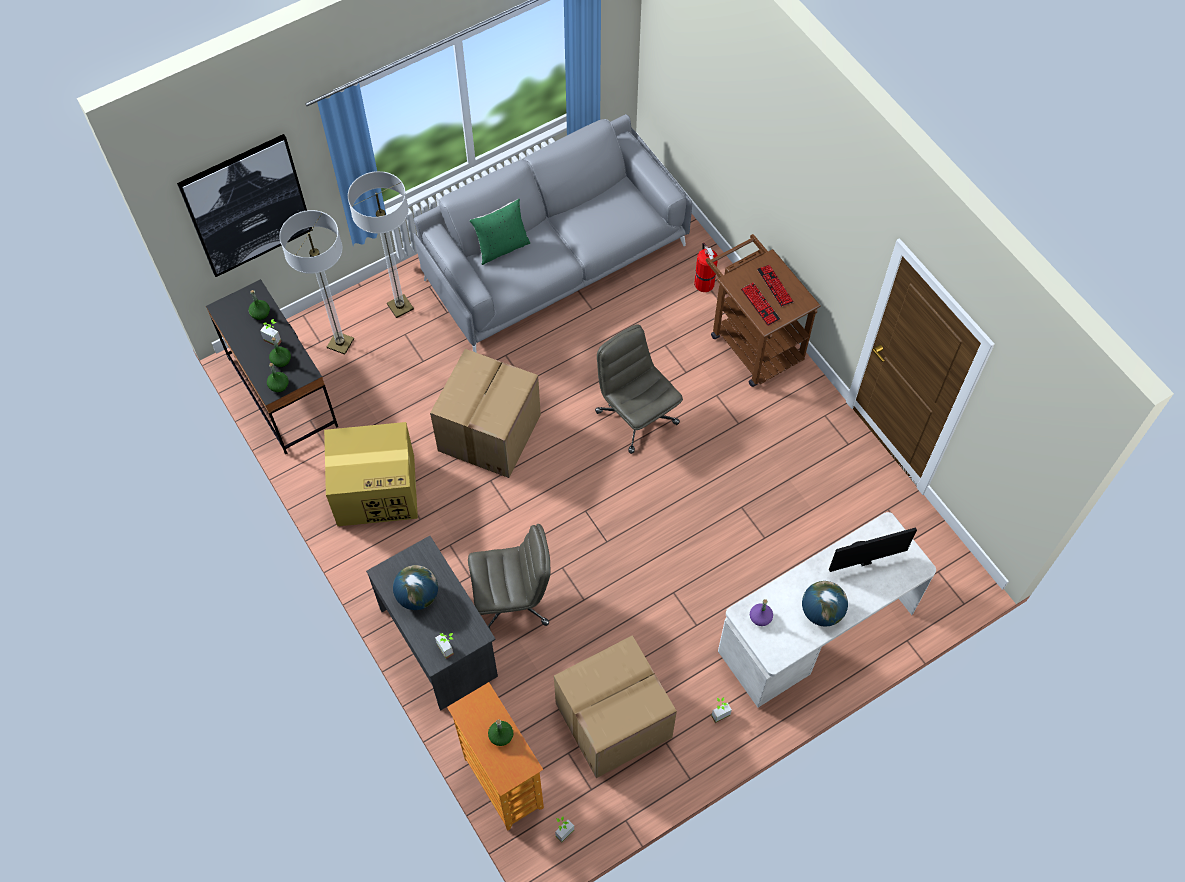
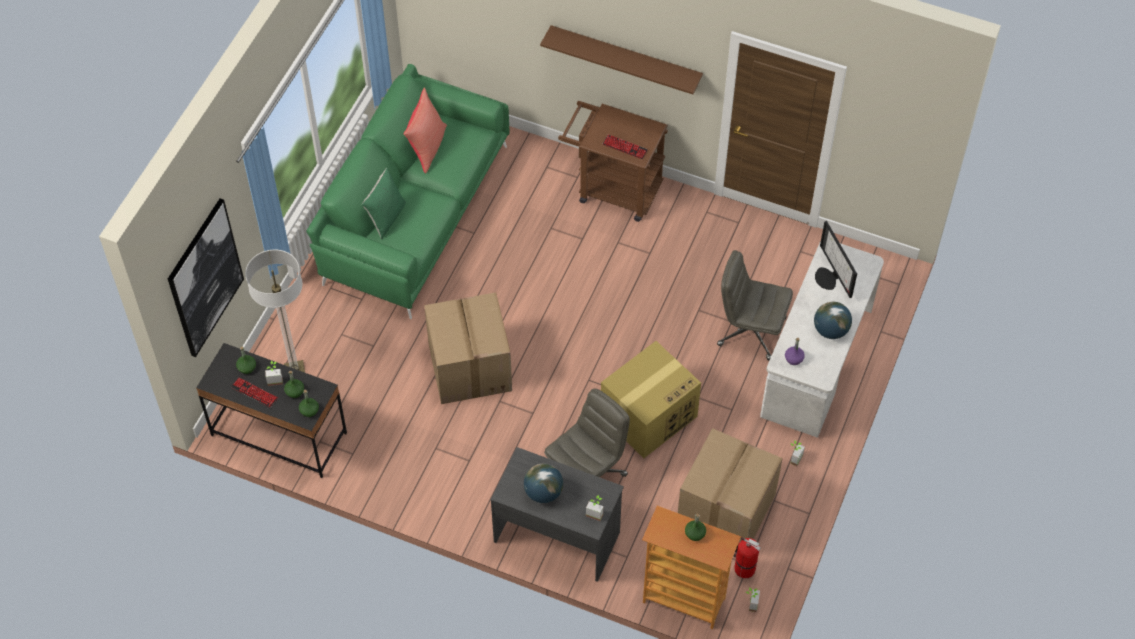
camera: 35 degrees left, 5 degrees down
(377, 490) = (418, 459): cardboard box -> cardboard box (649, 415)
(400, 306) = (320, 316): floor lamp -> none
(554, 259) = (413, 212): grey sofa -> green sofa
(590, 202) = (427, 147): none -> red pillow
(636, 416) = (571, 291): grey office chair -> grey office chair (750, 331)
(703, 282) = (543, 166): fire extinguisher -> fire extinguisher (743, 568)
(775, 286) = (625, 128): keyboard -> keyboard (254, 393)
(802, 213) = (625, 58): none -> brown shelf
(862, 556) = (828, 278): monitor -> monitor turned 60 degrees counterclockwise

